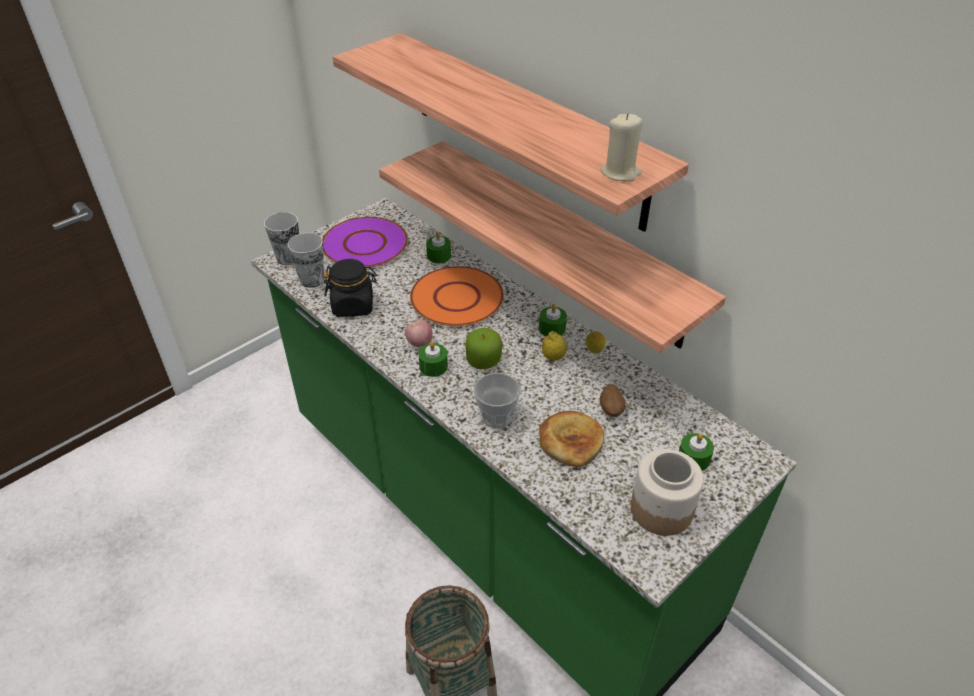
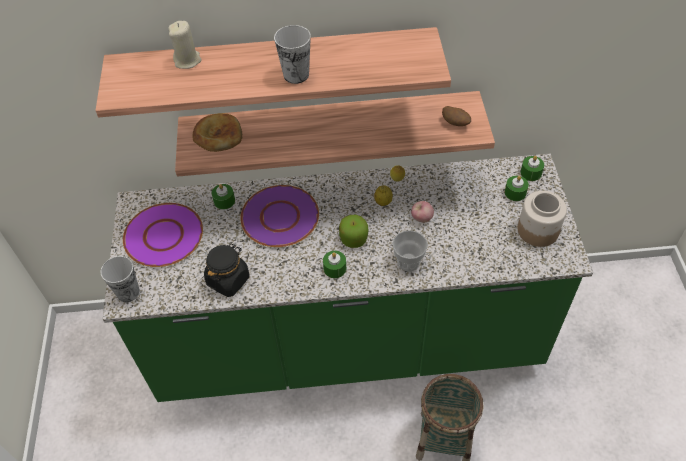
camera: 50 degrees left, 10 degrees up
(312, 279) = (171, 290): cup -> cup (296, 75)
(419, 343) = (305, 263): apple -> apple (421, 218)
(457, 298) = (280, 217): orange plate -> purple plate
(552, 328) = (357, 187): green candle -> green candle (531, 173)
(570, 441) = (458, 238): bread -> bread (218, 135)
(611, 410) = (450, 204): potato -> potato (455, 123)
(620, 173) = (420, 59): beige candle -> beige candle (187, 60)

